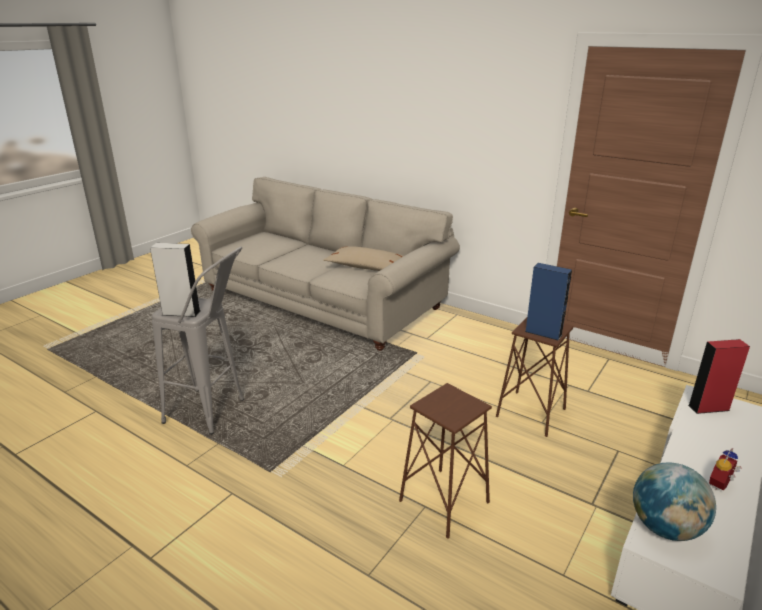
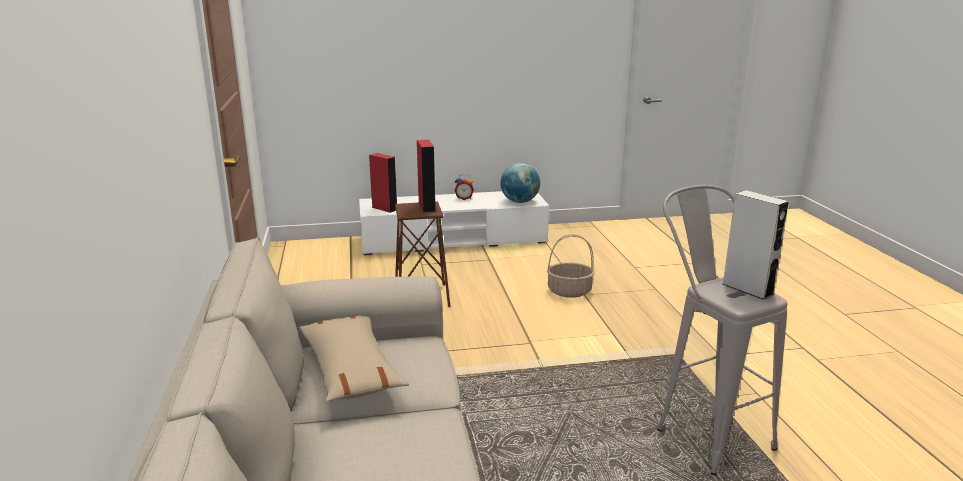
camera: 135 degrees left, 5 degrees down
(443, 502) = (570, 291): brown stool -> basket
(543, 333) = (427, 207): blue speaker -> red speaker

